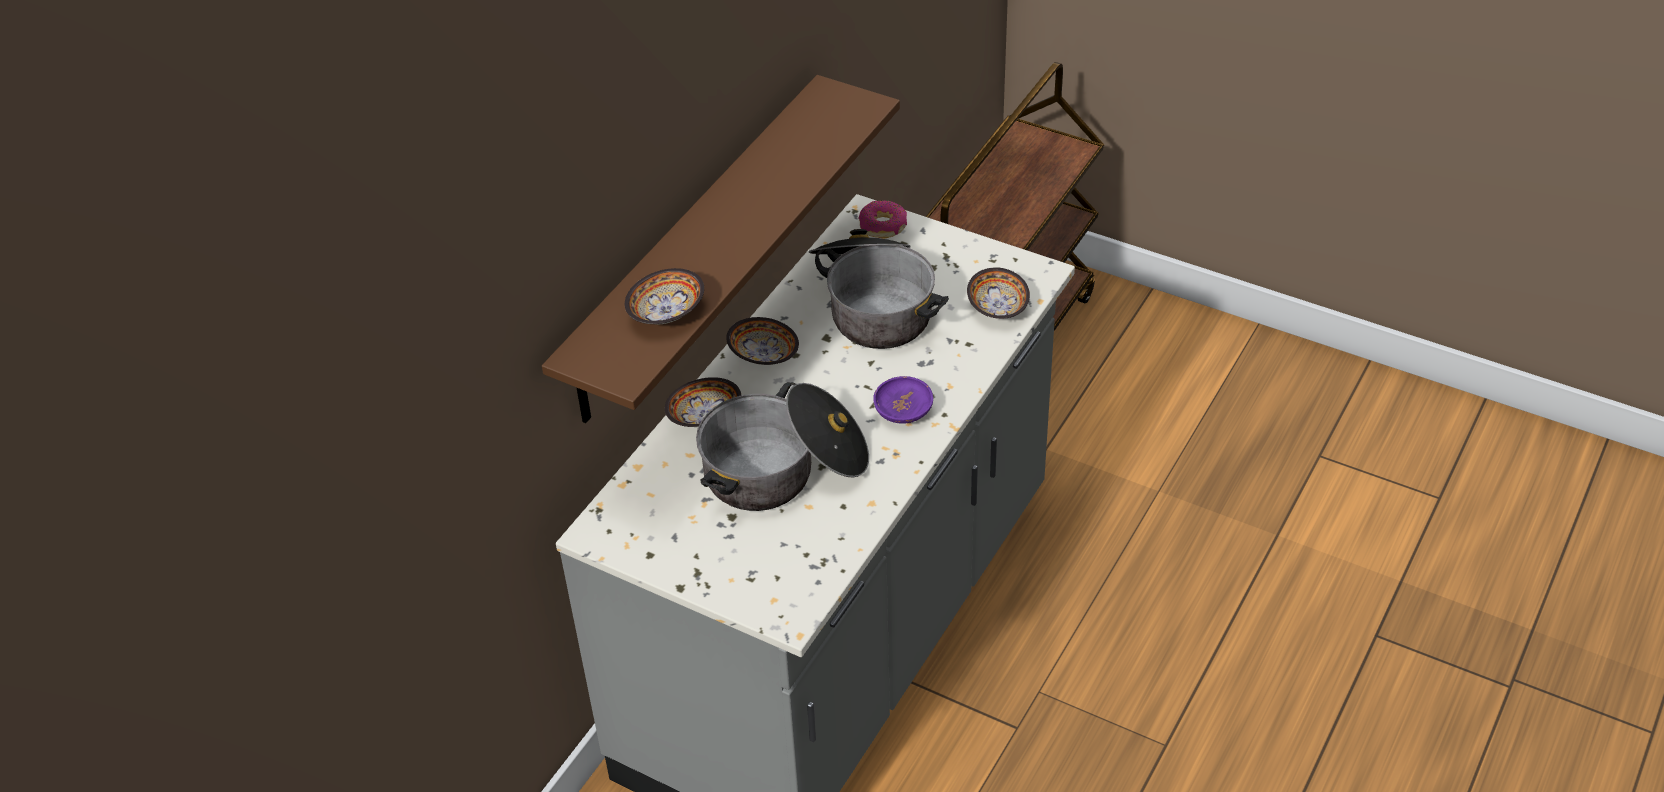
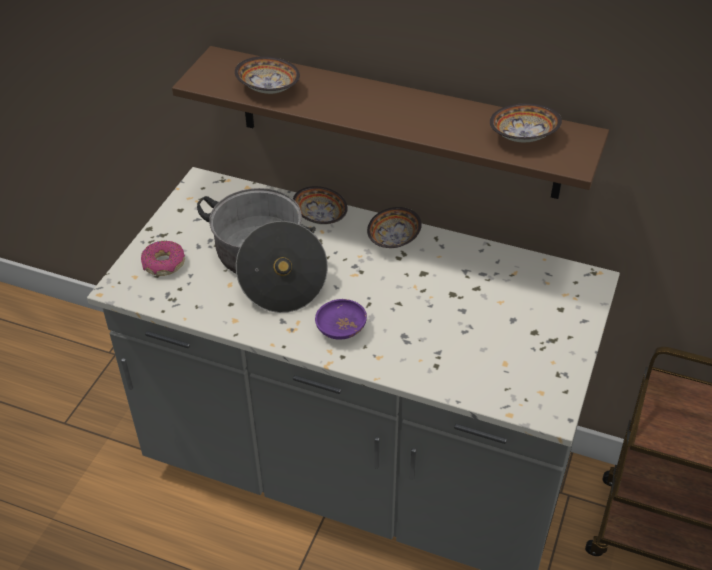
camera: 80 degrees right, 0 degrees up
(874, 304) = (472, 298): cooking pot -> none
(883, 226) = (579, 293): donut -> donut (163, 264)
(998, 307) = (492, 383): bowl -> bowl (525, 138)

